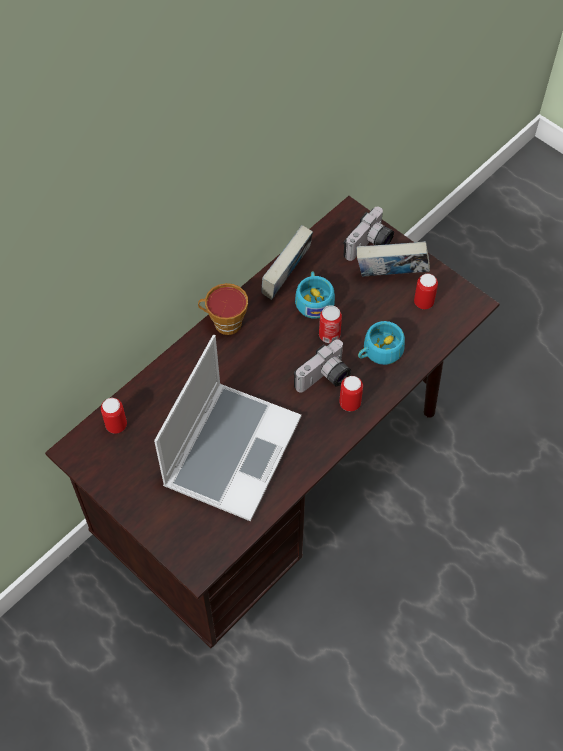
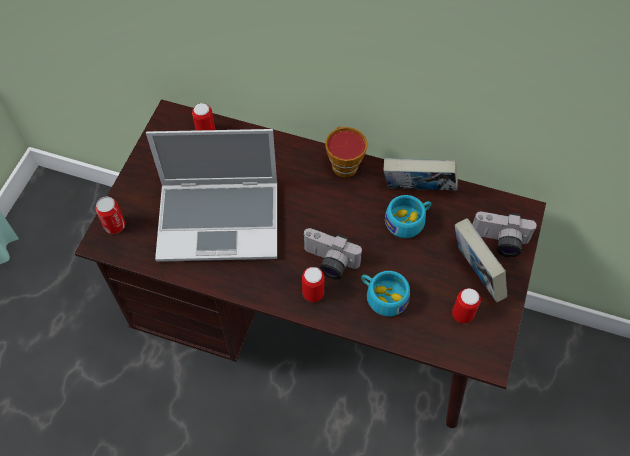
camera: 65 degrees right, 0 degrees up
(329, 335) = (377, 248): can -> can (114, 225)

